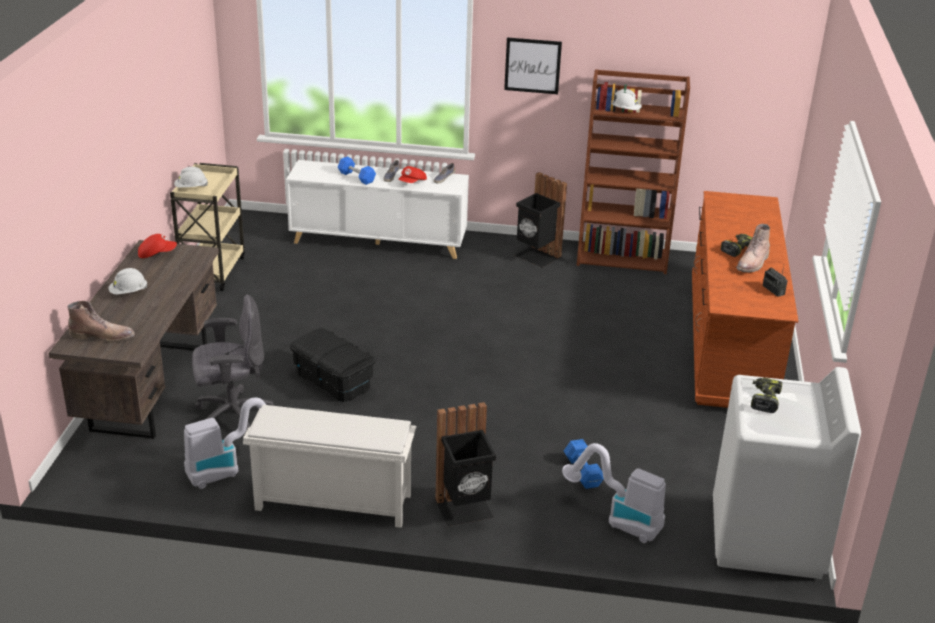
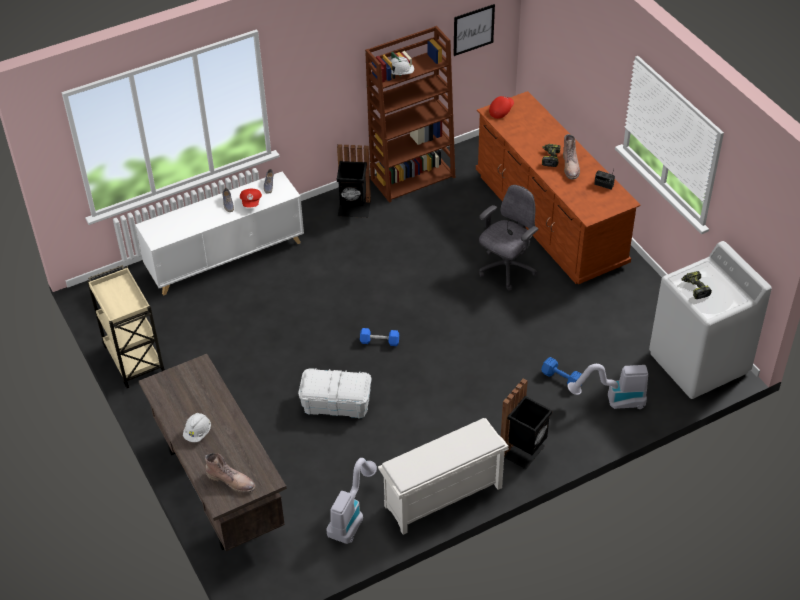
camera: 35 degrees left, 15 degrees up
(103, 336) = (232, 480): brown boot -> brown boot turned 60 degrees clockwise
(157, 254) = (170, 386): red cap -> red cap (501, 111)
(191, 188) = (113, 307): white hard hat -> none
(232, 415) = (303, 475): grey office chair -> grey office chair (506, 269)
(333, 380) = (336, 403): black storage box -> white storage box
(356, 177) = (203, 219): blue dumbbell -> blue dumbbell (379, 341)
(532, 65) = (314, 66): picture -> picture (473, 29)

